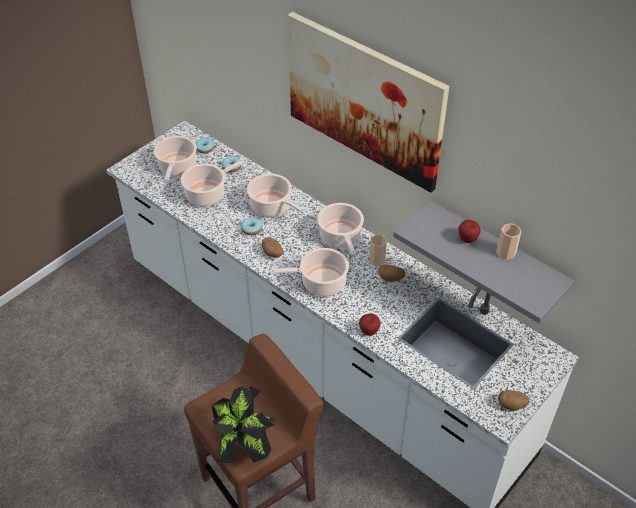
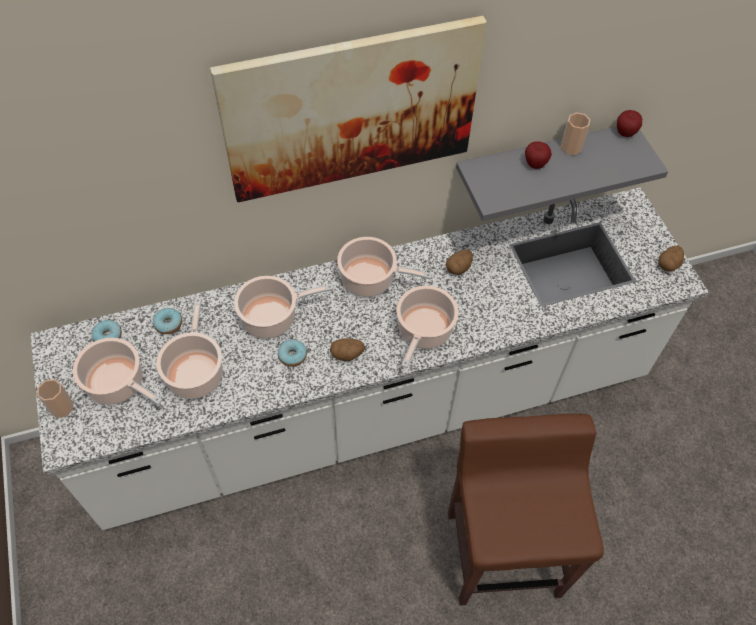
camera: 60 degrees left, 10 degrees up
(243, 445) = (563, 524): potted plant -> none
(369, 331) = (518, 325): apple -> apple (625, 133)
(377, 260) = (425, 265): cup -> cup (61, 407)

